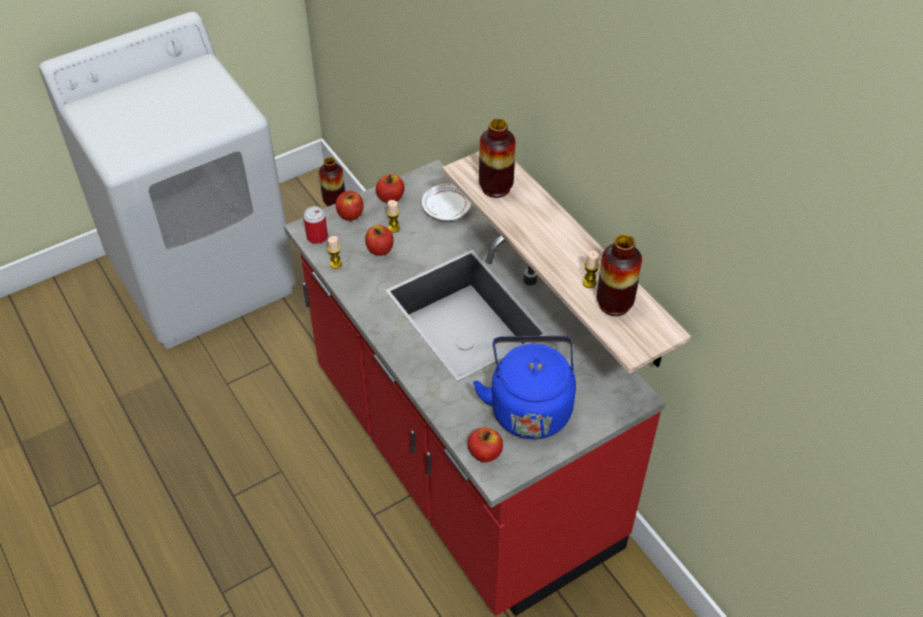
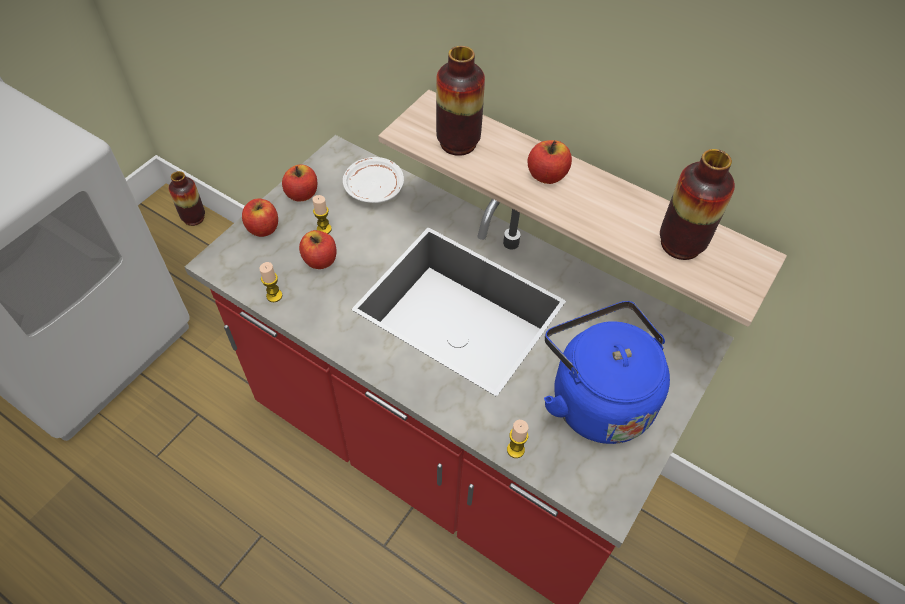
camera: 25 degrees left, 5 degrees up
(317, 237) = (234, 268): can -> none
(485, 453) = (579, 479): apple -> apple (547, 175)
(589, 283) = (636, 226): candle -> candle (515, 450)

